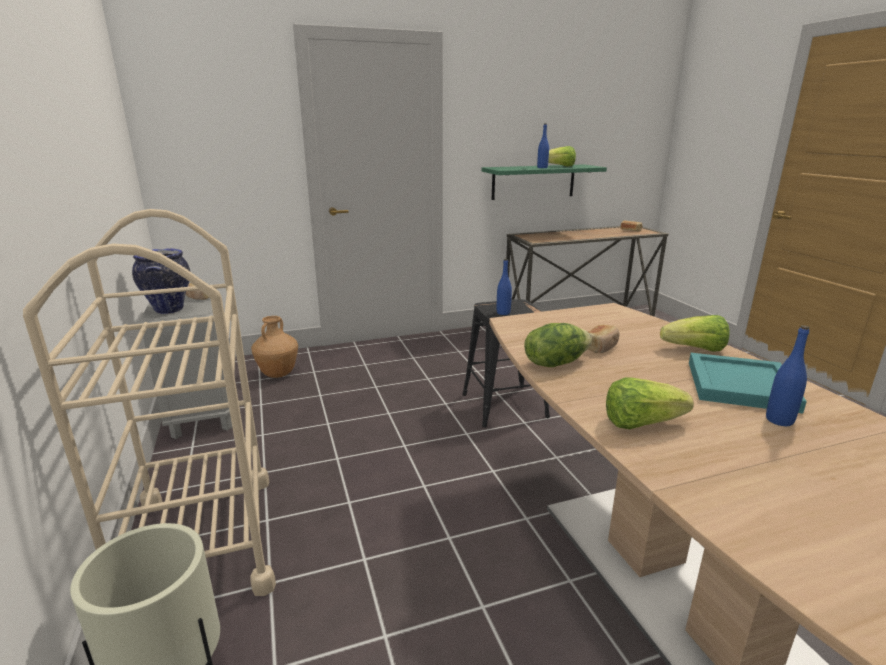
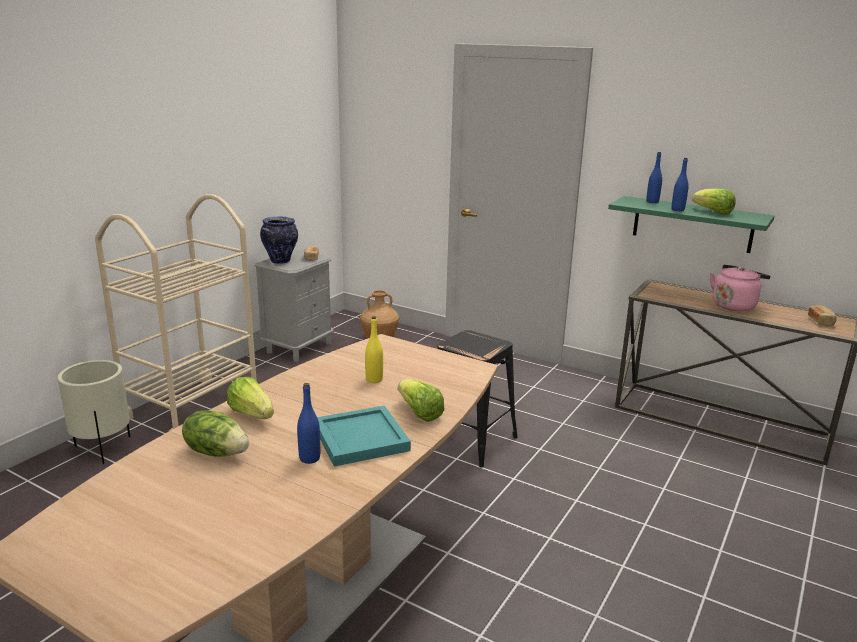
camera: 50 degrees right, 0 degrees up
(503, 313) = (461, 344): blue bottle -> blue bottle (652, 202)
(555, 363) = (320, 372): lettuce -> lettuce (217, 451)
(584, 234) = (734, 305): none -> pink kettle
(601, 346) = (374, 379): bread -> yellow bottle

